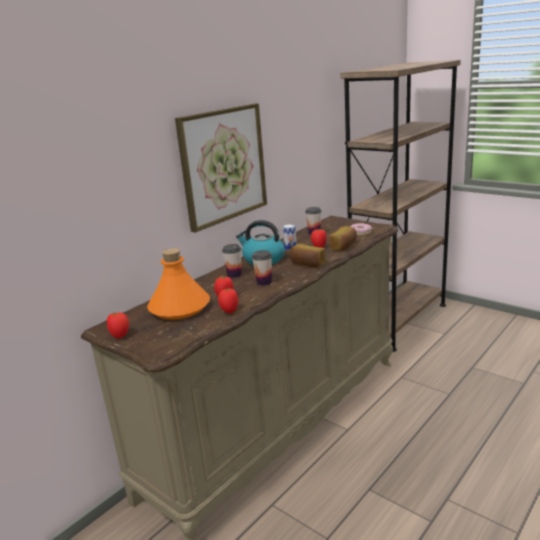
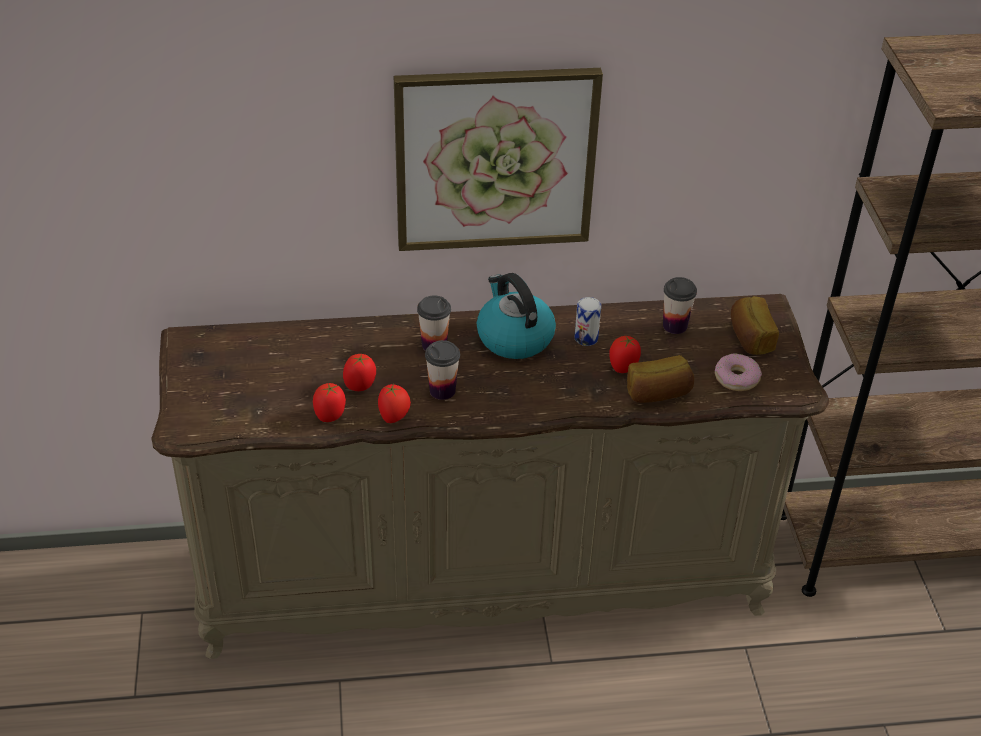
camera: 40 degrees right, 20 degrees up
(120, 336) = (184, 367): tomato -> tomato (394, 417)
(180, 308) = (295, 364): orange bottle -> none
(307, 264) = (547, 395): bread -> bread (749, 337)

